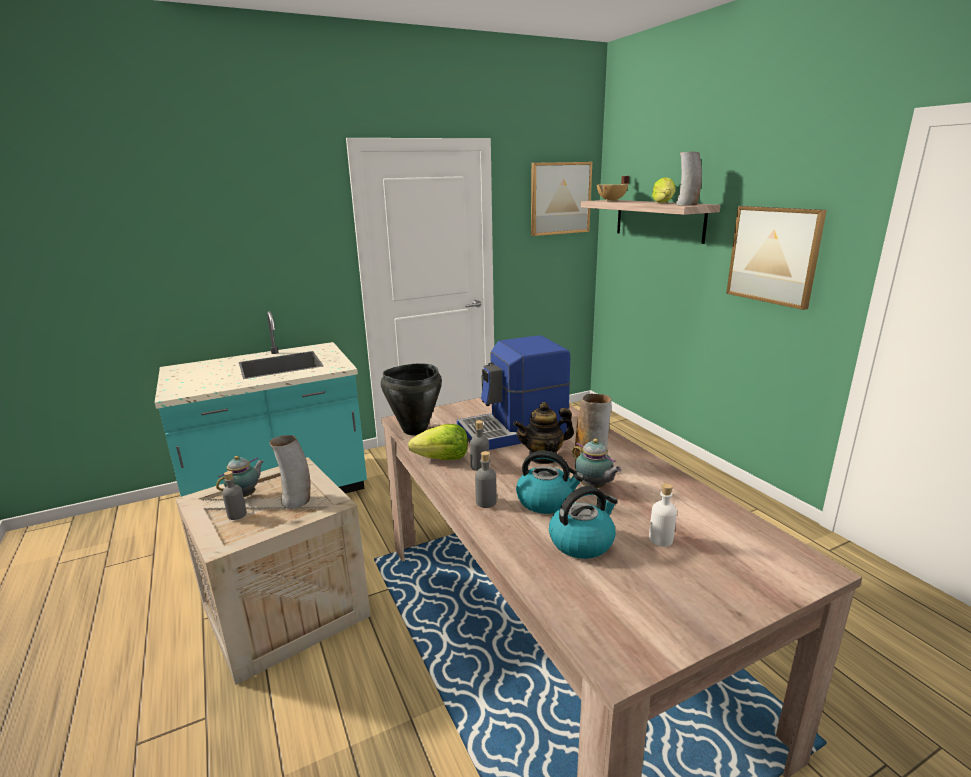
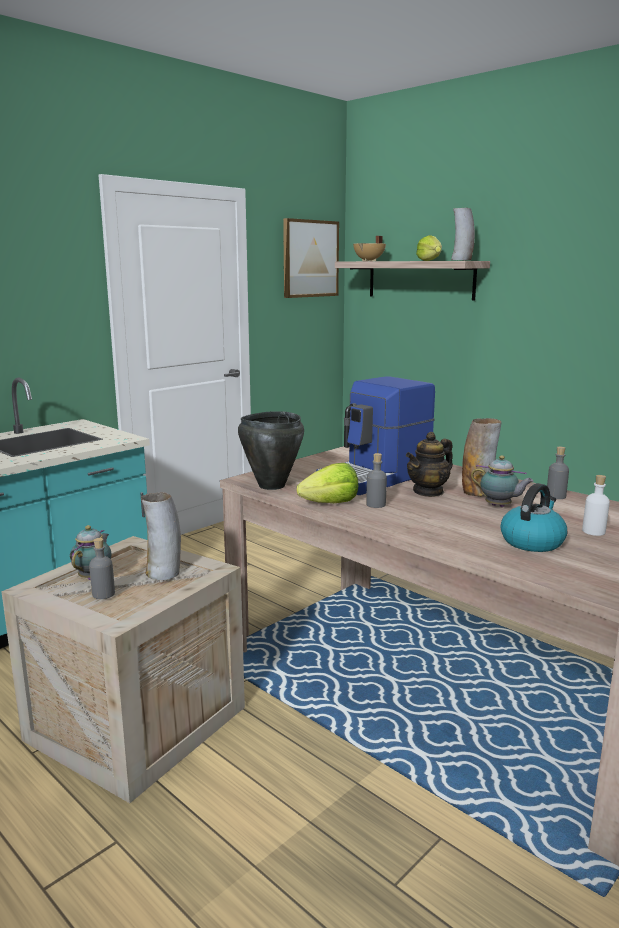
camera: 20 degrees left, 5 degrees down
(486, 502) = (414, 528): grey bottle -> grey bottle (556, 496)
(546, 501) = (469, 520): kettle -> none
(774, 255) = (550, 306): picture -> none

